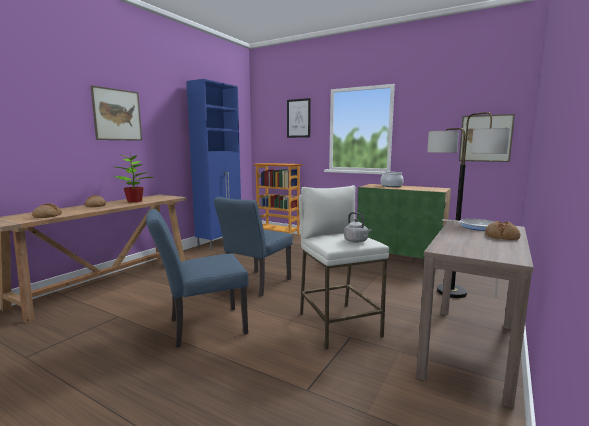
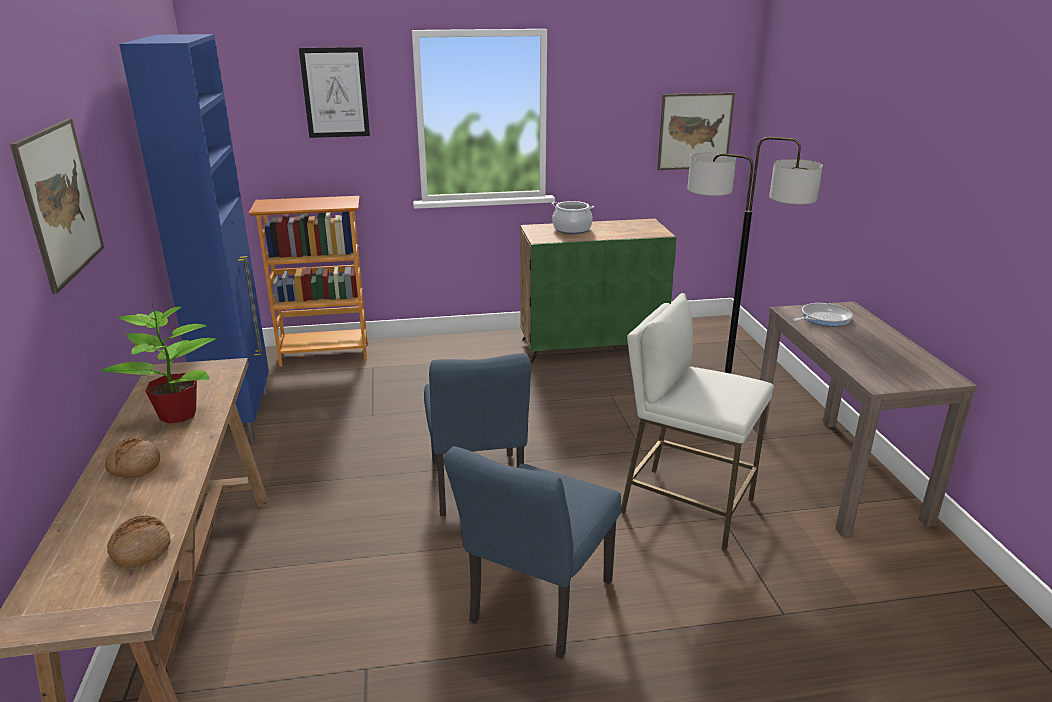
camera: 40 degrees left, 15 degrees up
(357, 241) = (740, 389): grey kettle -> none
(501, 236) = (875, 334): bread -> none

